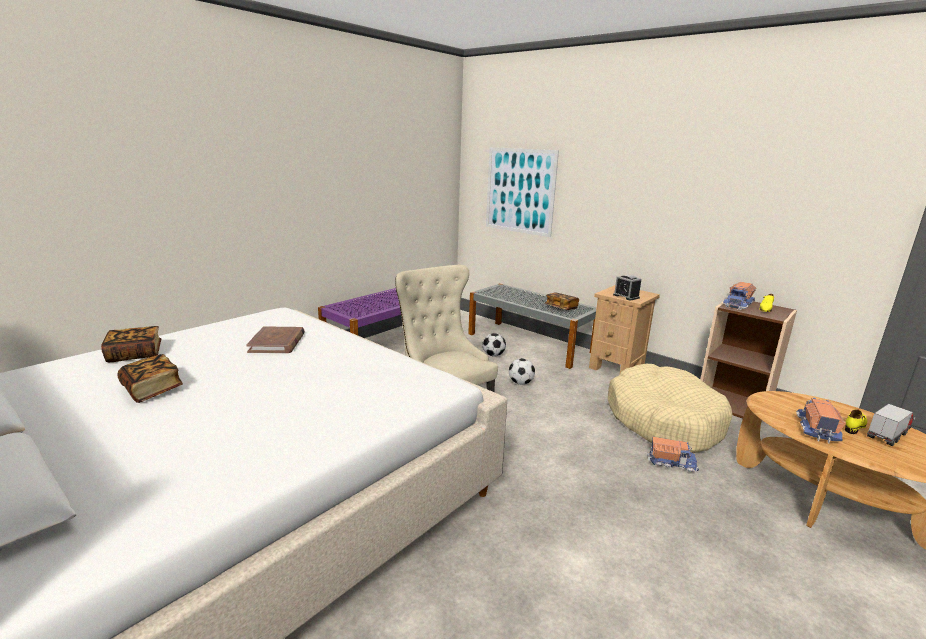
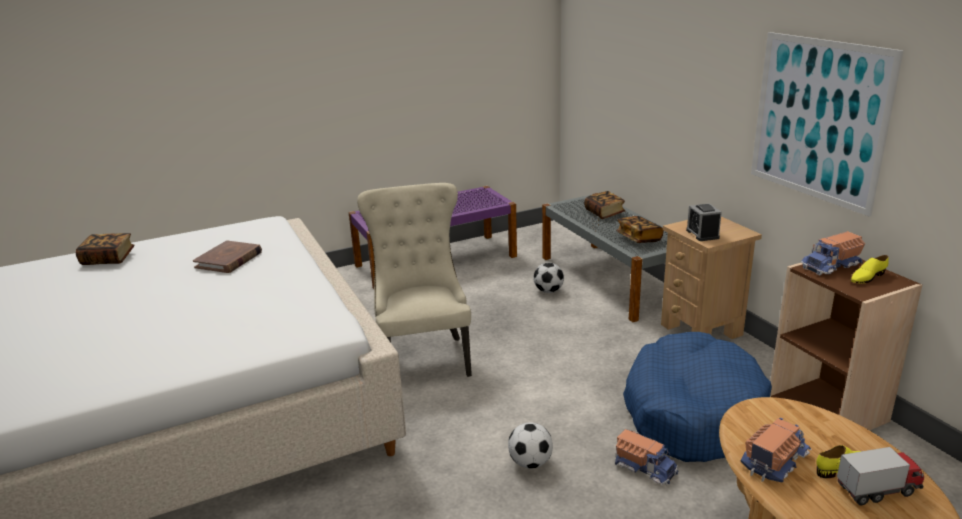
camera: 25 degrees right, 5 degrees up
(152, 389) = (91, 297): book -> book (604, 213)
(520, 191) = (617, 70): picture -> picture (818, 120)
(520, 383) = (549, 333): football -> football (530, 462)
(663, 420) = (692, 412): beige dog bed -> blue dog bed

